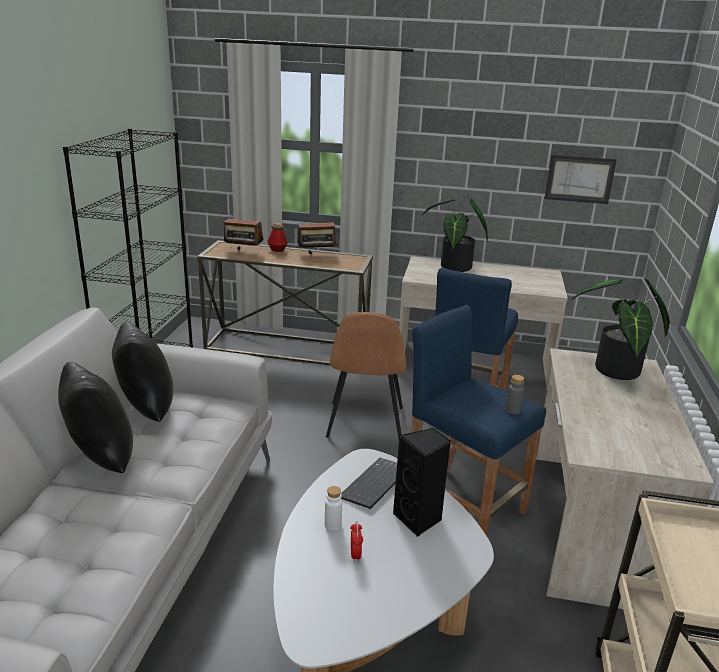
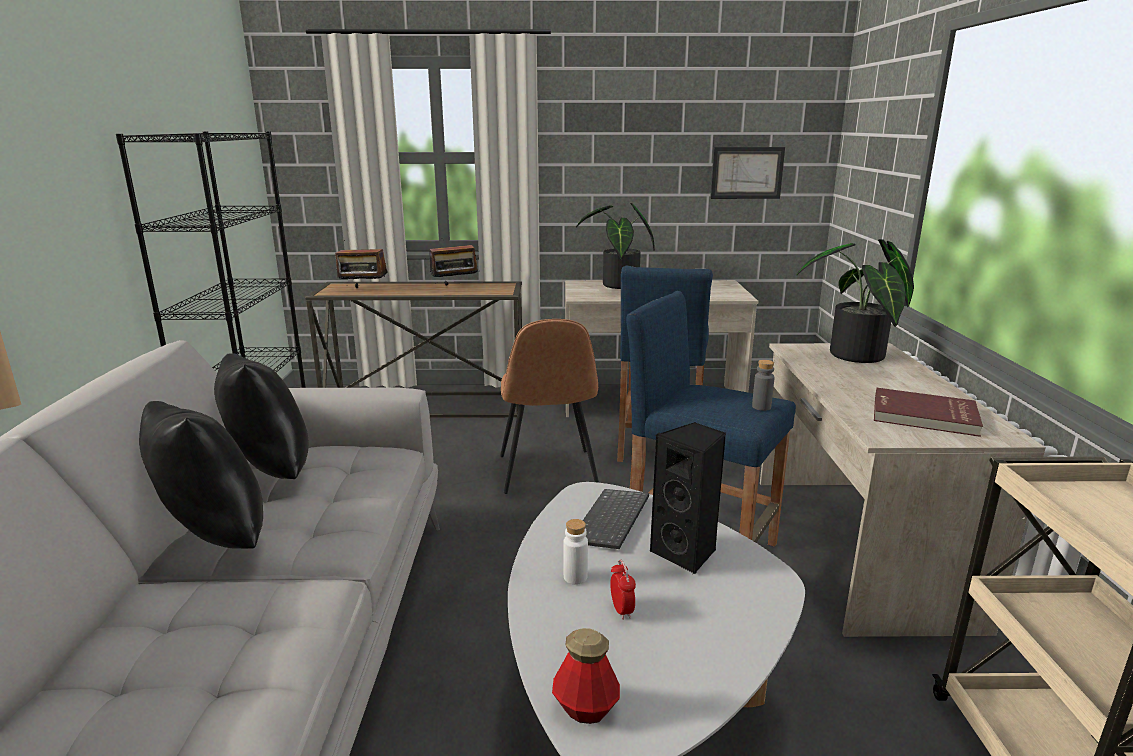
camera: 10 degrees left, 5 degrees down
(277, 249) = (405, 284): bottle -> bottle (585, 709)
(633, 440) = (924, 416): none -> red book

